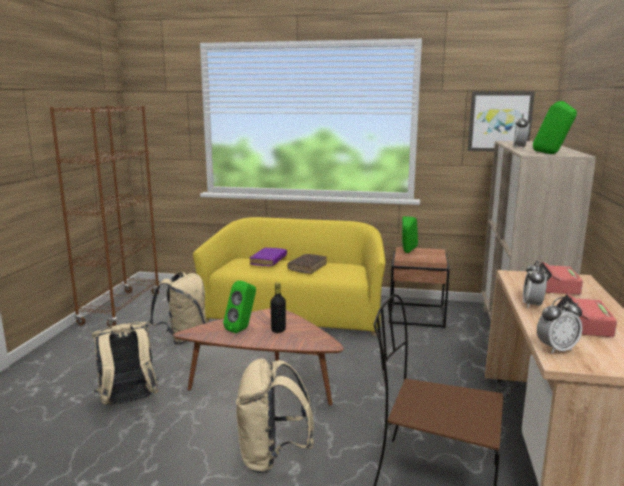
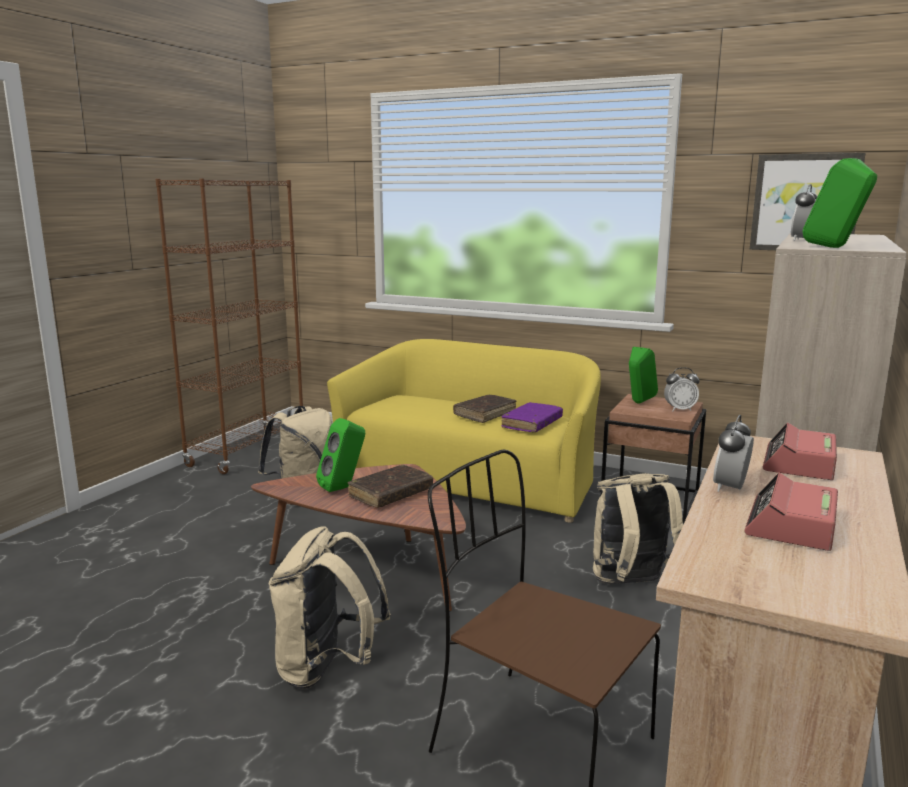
camera: 15 degrees right, 0 degrees up
(128, 403) = (188, 570): beige backpack -> beige backpack (632, 585)
(268, 261) = (435, 401): purple book -> purple book (532, 424)
(278, 330) = (391, 494): black bottle -> brown book
(556, 349) = (707, 557): alarm clock -> alarm clock (680, 409)

